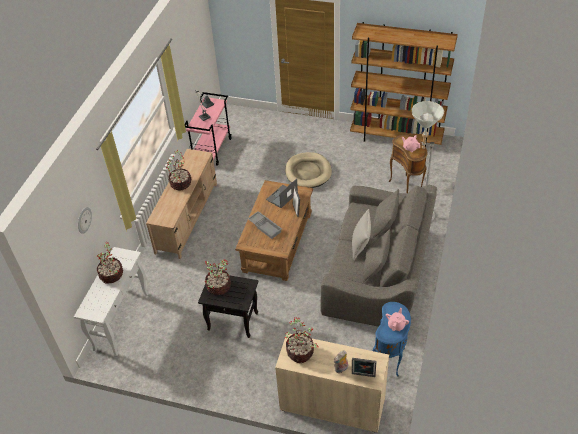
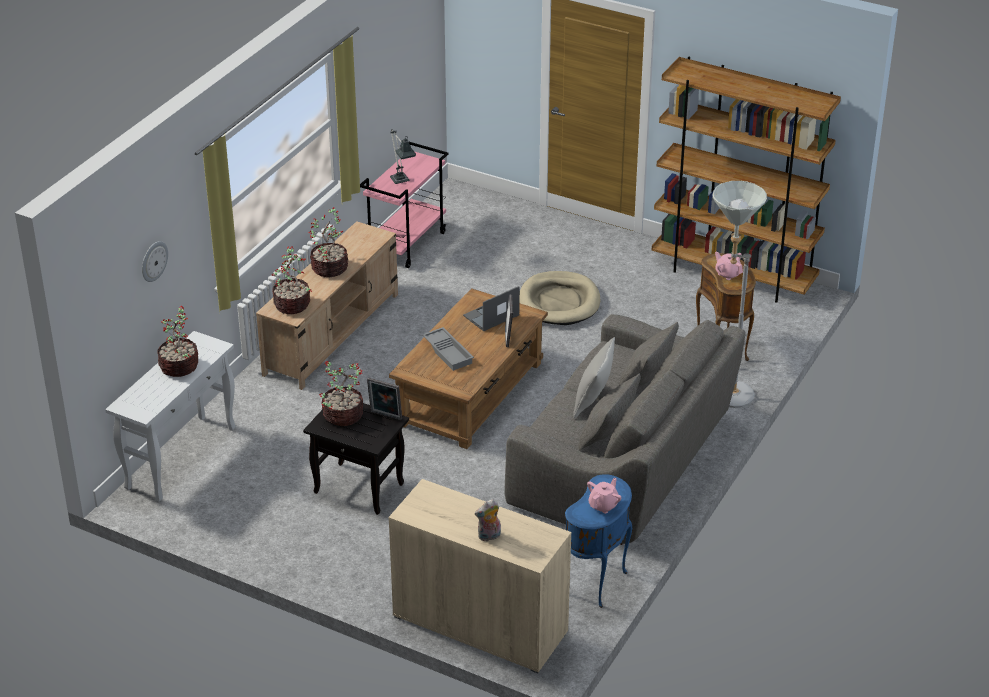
camera: 10 degrees right, 10 degrees down
(301, 352) = (435, 506): potted plant -> potted plant (293, 305)
(363, 376) = (519, 551): picture frame -> picture frame (385, 416)

